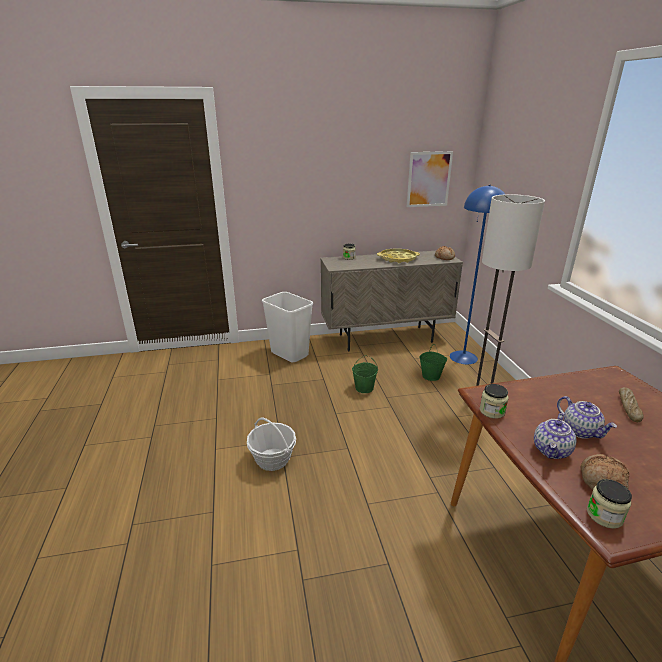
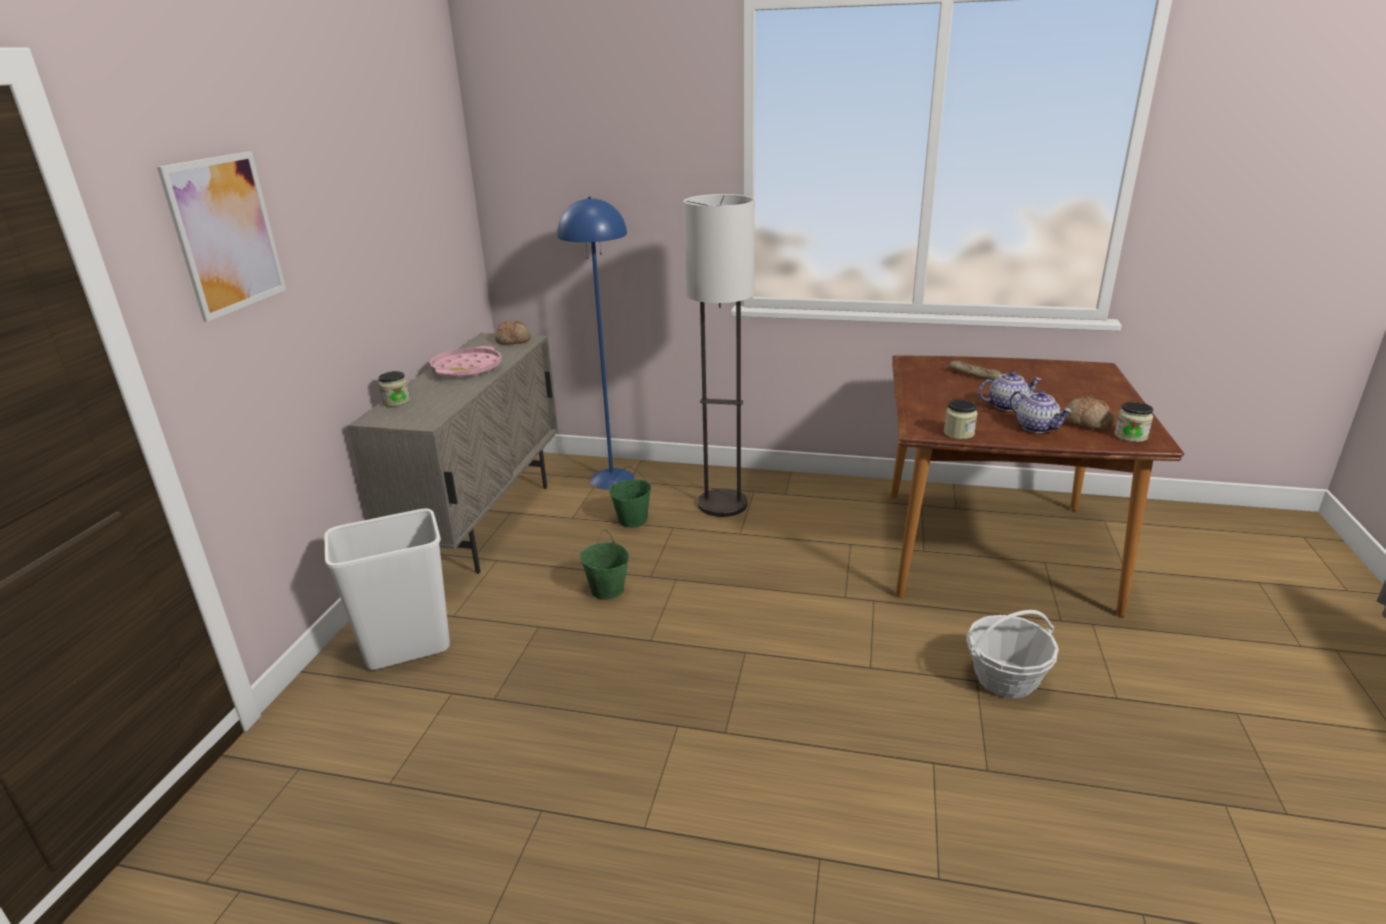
camera: 65 degrees left, 0 degrees up
(272, 459) = (724, 747): basket -> basket (1005, 679)
(398, 259) = (467, 369): yellow tray -> pink tray
(429, 179) = (435, 214): picture -> picture (226, 234)

